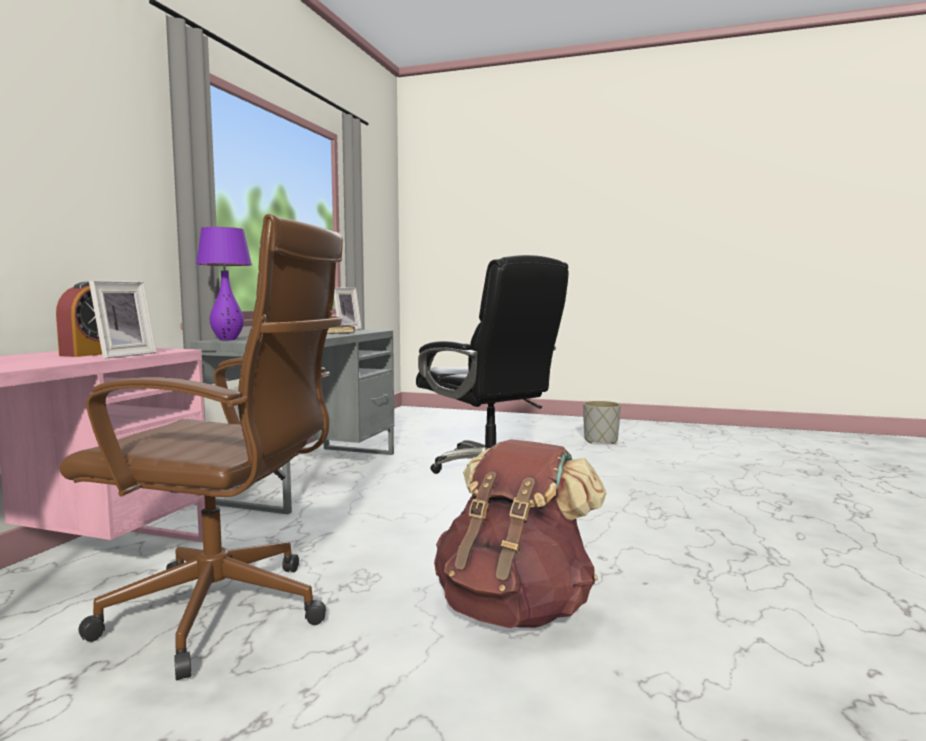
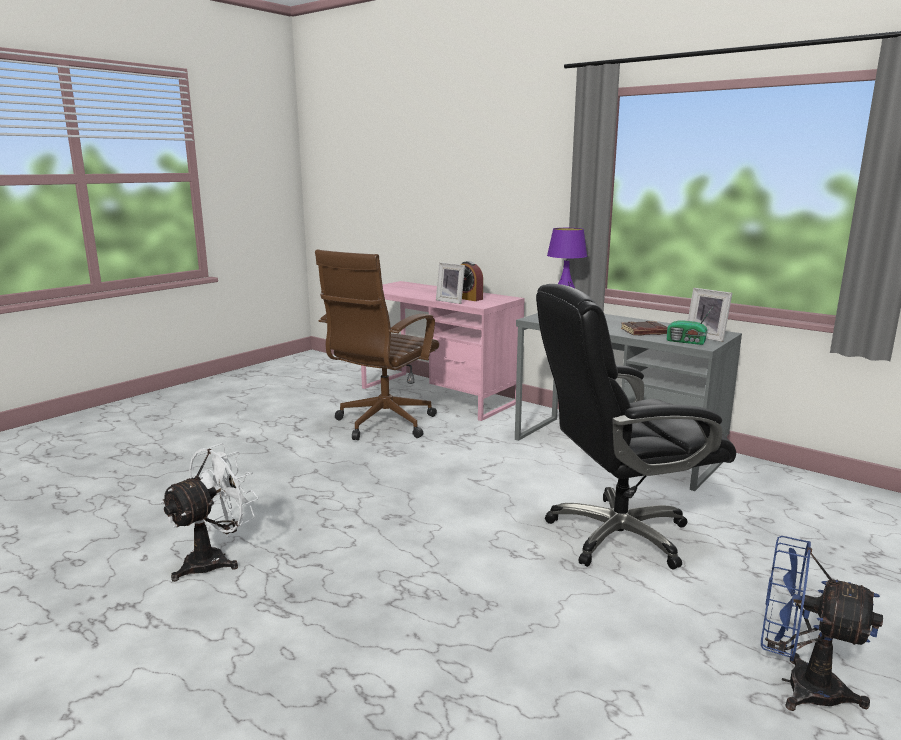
camera: 110 degrees right, 10 degrees up
(366, 331) = (687, 342): none -> radio
(515, 609) = (316, 482): brown backpack -> none
(601, 441) = (798, 685): grey planter -> blue fan
(780, 613) = (214, 560): none -> white fan

